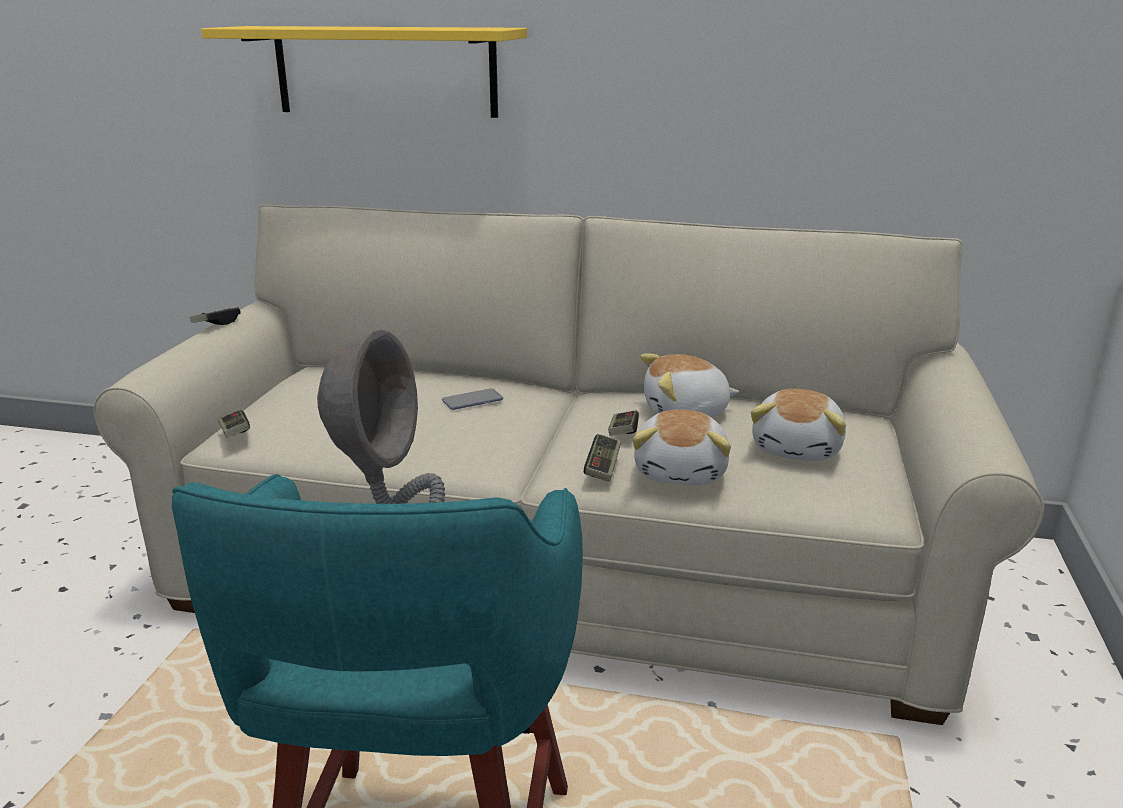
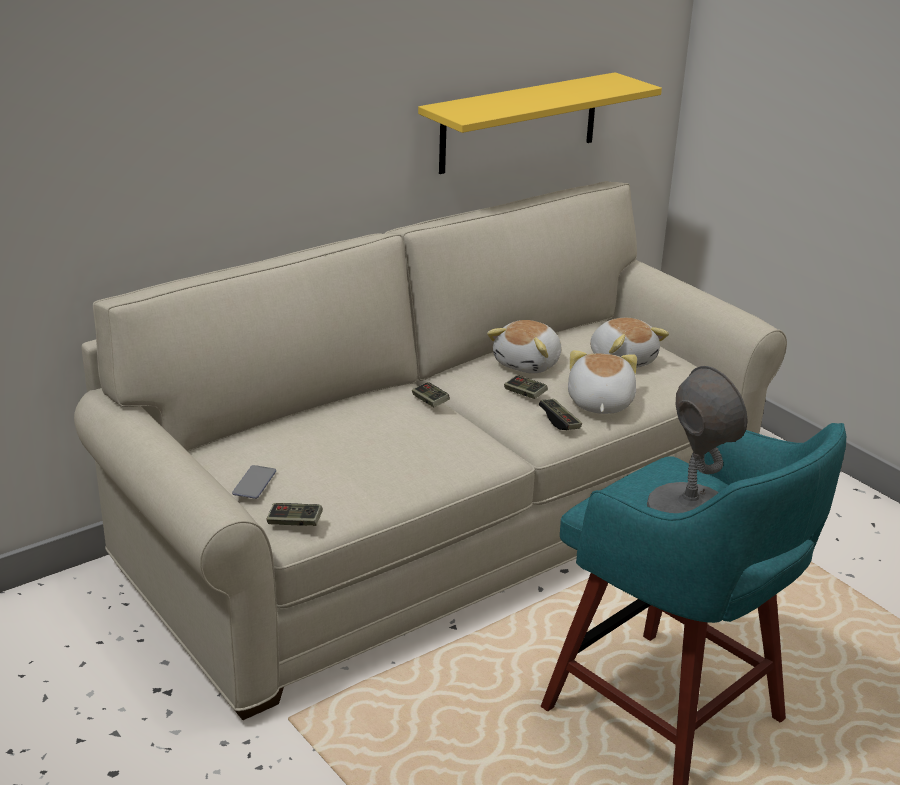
camera: 50 degrees left, 5 degrees up
(216, 324) = (147, 441): game controller -> game controller (430, 402)
(385, 71) = (176, 138): yellow shelf -> yellow shelf (519, 123)
(472, 400) = (395, 417): phone -> phone (254, 483)
(682, 472) = (599, 403): plush toy -> plush toy turned 135 degrees counterclockwise

